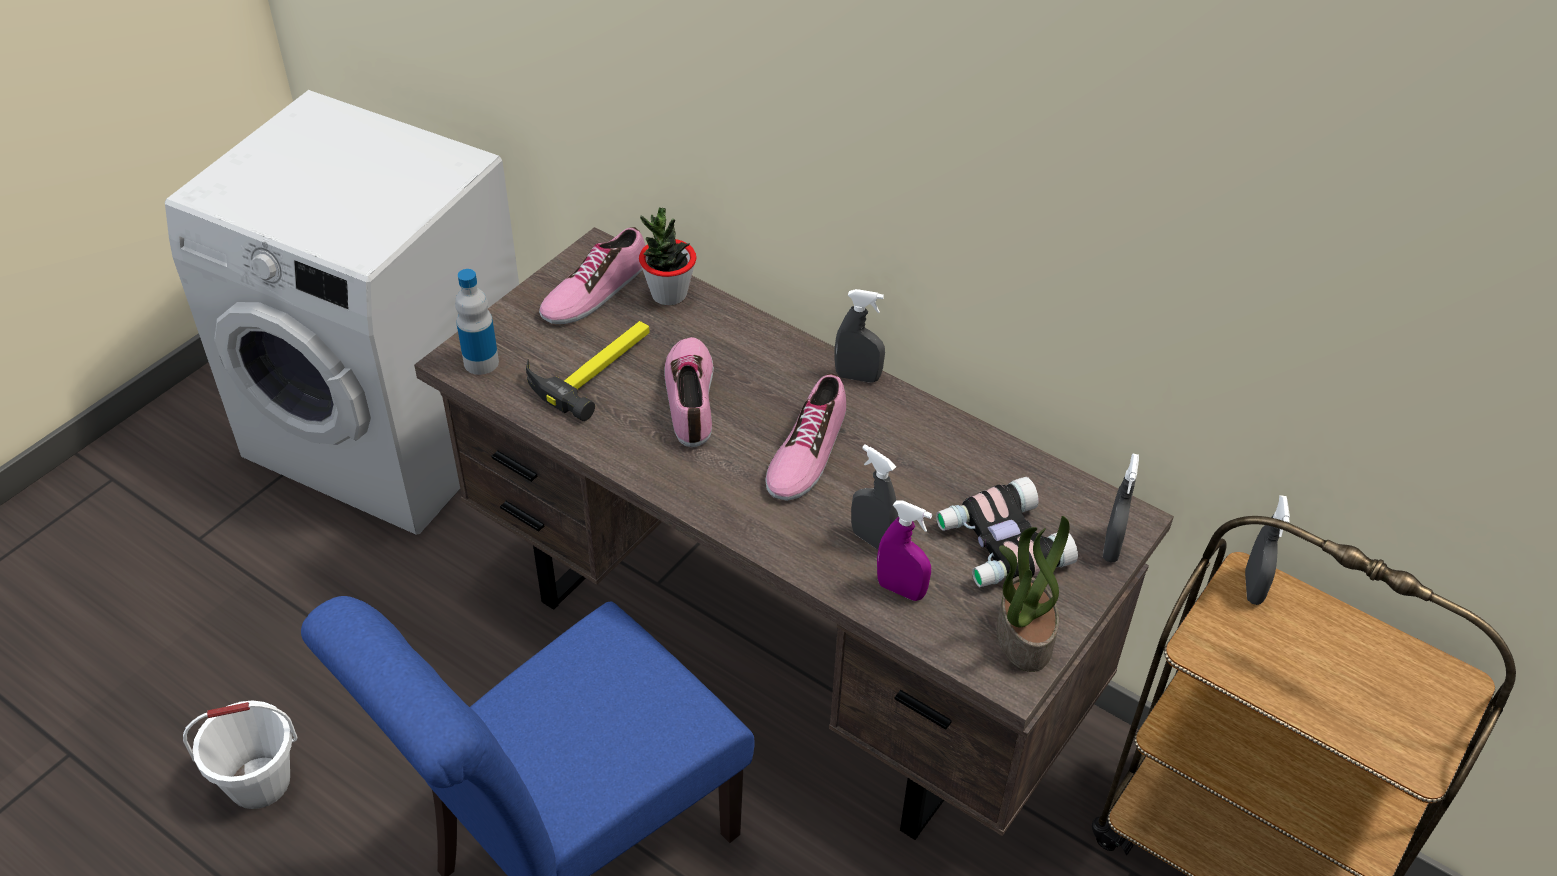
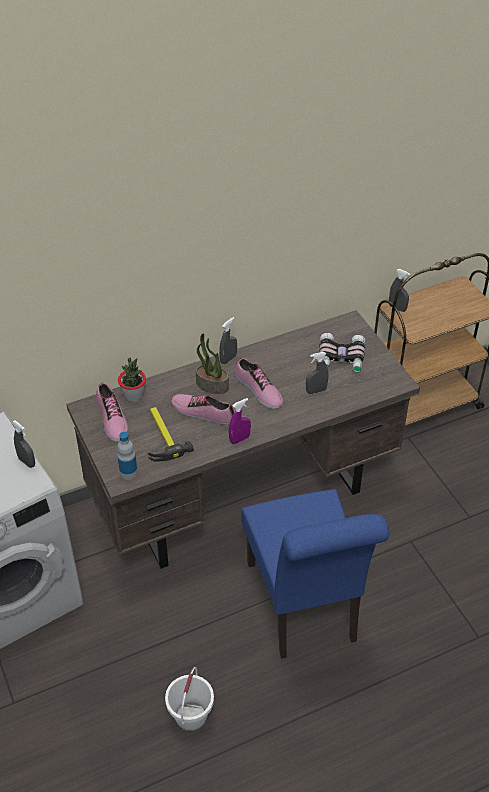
camera: 60 degrees left, 0 degrees up
(901, 590) = (344, 393): purple spray bottle -> purple spray bottle (239, 439)
(1022, 635) = (384, 371): potted plant -> potted plant (211, 385)
(1111, 546) = (360, 331): grey spray bottle -> grey spray bottle (27, 462)

